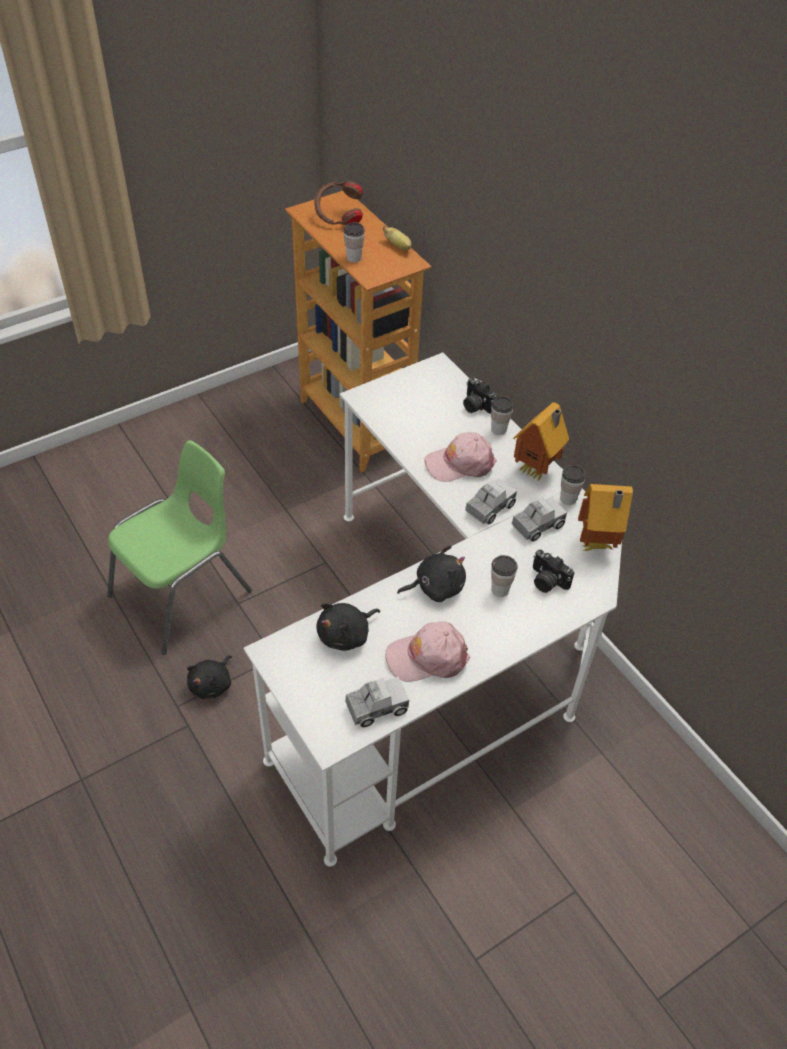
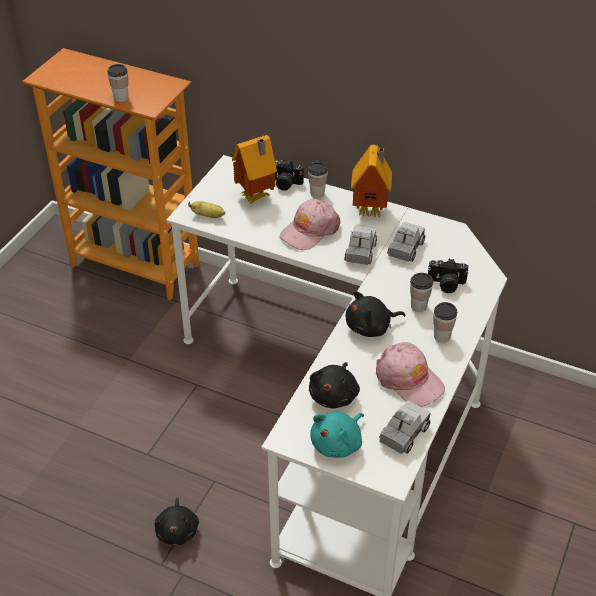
camera: 30 degrees left, 5 degrees down
(183, 594) = (91, 471): green chair -> none
(310, 682) = (338, 443): none -> turquoise plush toy
(338, 218) = (78, 72): brown headphones -> none
(398, 246) = (150, 76): banana -> banana (208, 216)
(427, 657) = (409, 379): pink cap -> pink cap turned 90 degrees counterclockwise
(435, 587) = (370, 327): black plush toy -> black plush toy turned 150 degrees counterclockwise
(568, 499) = (410, 220): cup -> cup (442, 336)
(596, 545) = (458, 244): toy house -> toy house (256, 197)

